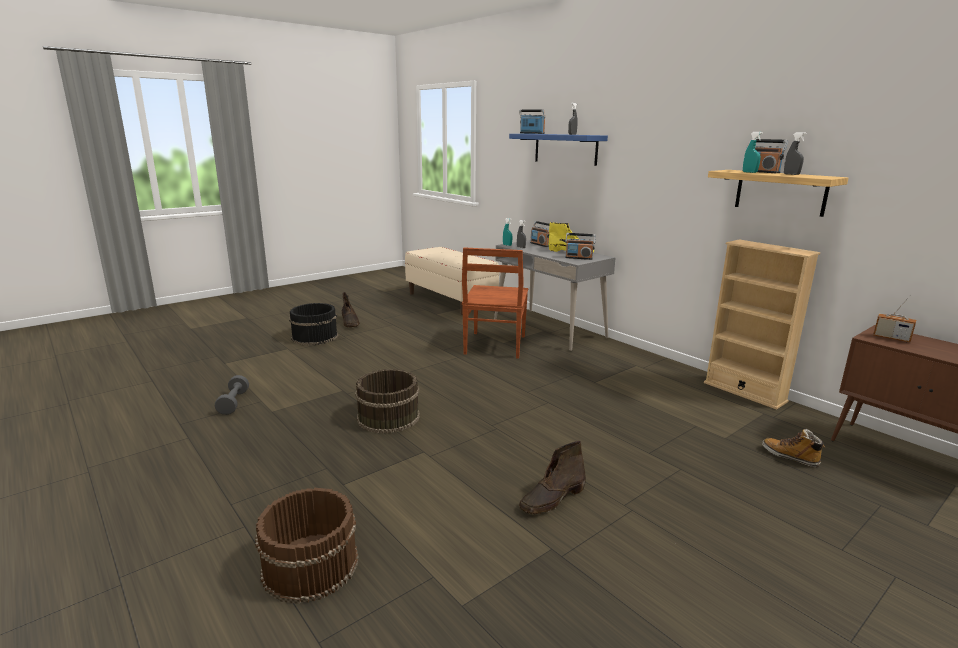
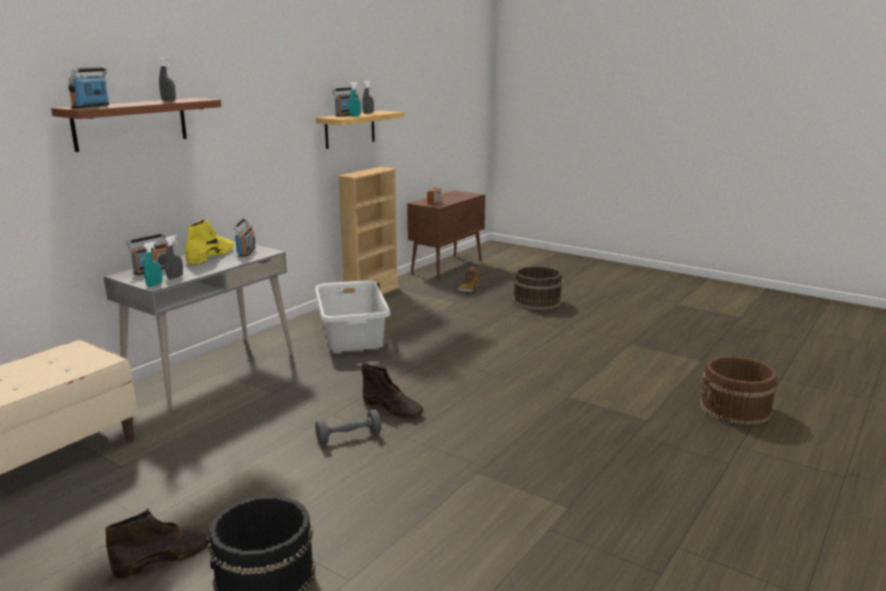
camera: 105 degrees left, 0 degrees up
(233, 403) = (573, 552): grey dumbbell -> grey dumbbell (348, 437)
(388, 417) = (521, 426): brown bucket -> brown bucket (537, 301)
(494, 345) = (283, 397): brown chair -> none
(552, 499) = (582, 346): brown boot -> brown boot (393, 408)
(565, 149) = (131, 123): blue shelf -> brown shelf
(614, 374) = (353, 334): none -> grey laundry basket

